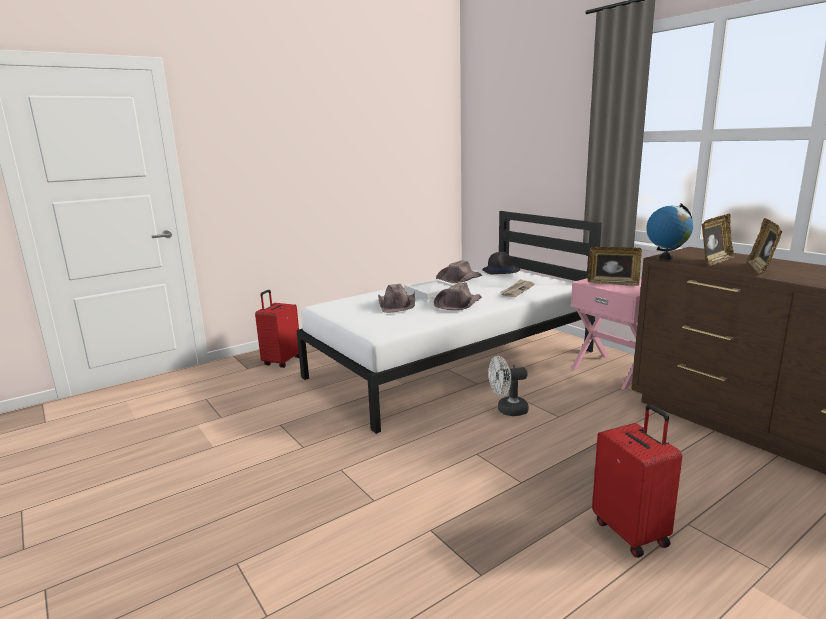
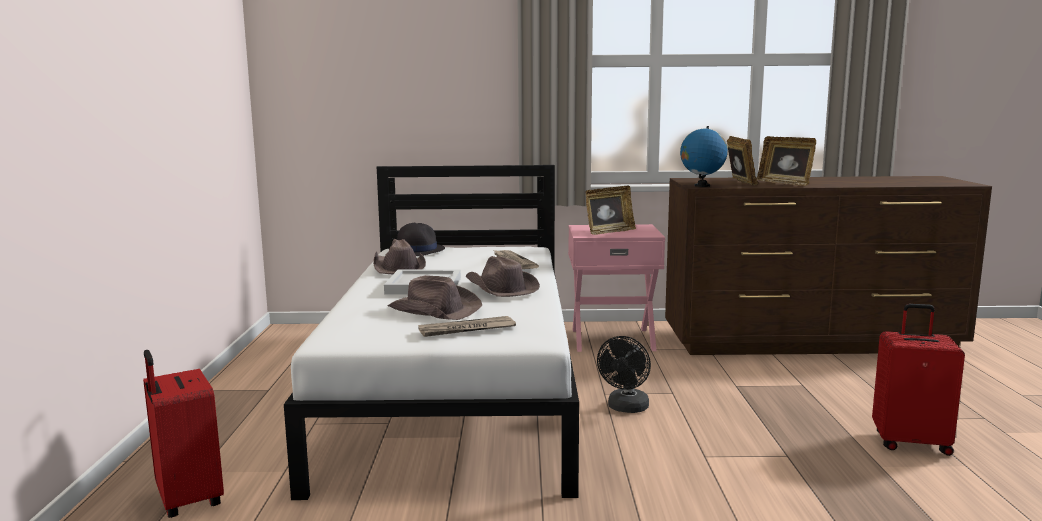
camera: 55 degrees left, 5 degrees down
(372, 318) = (466, 329): none -> newspaper
(507, 410) = (626, 408): white fan -> black fan

